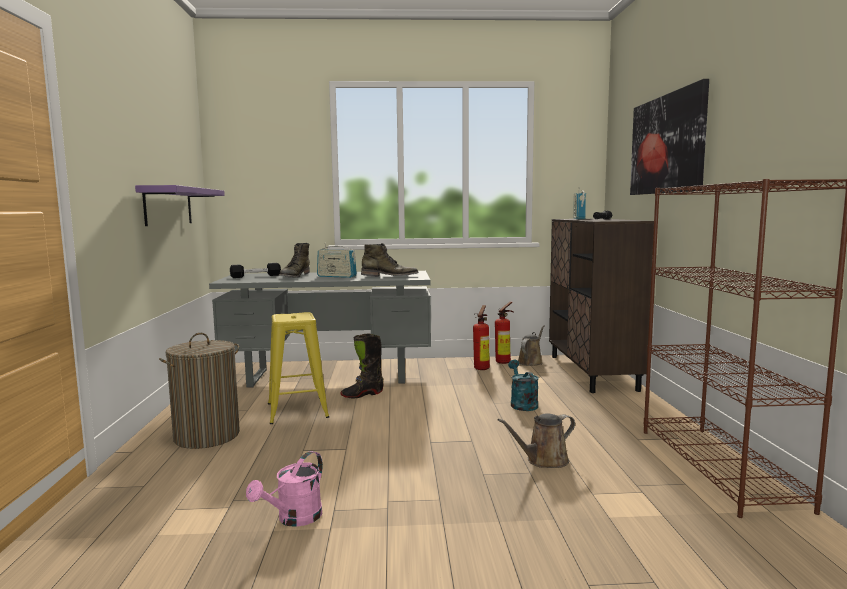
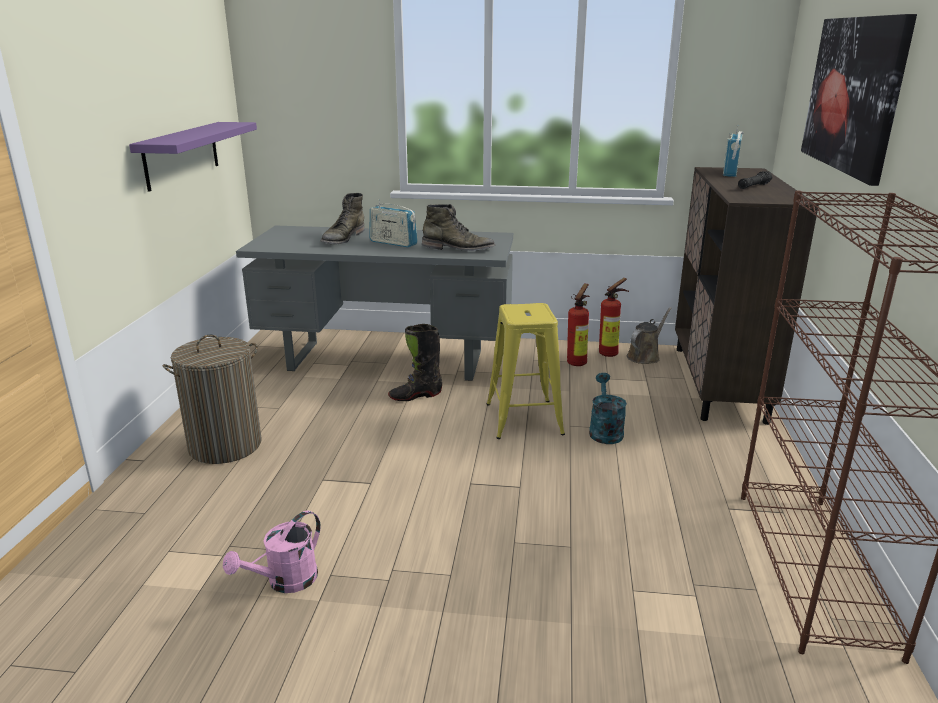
camera: 10 degrees right, 15 degrees up
(255, 276) = (297, 235): black dumbbell -> none
(297, 410) = (334, 414): yellow stool -> yellow stool (524, 419)
(543, 461) = (594, 530): brown watering can -> none

